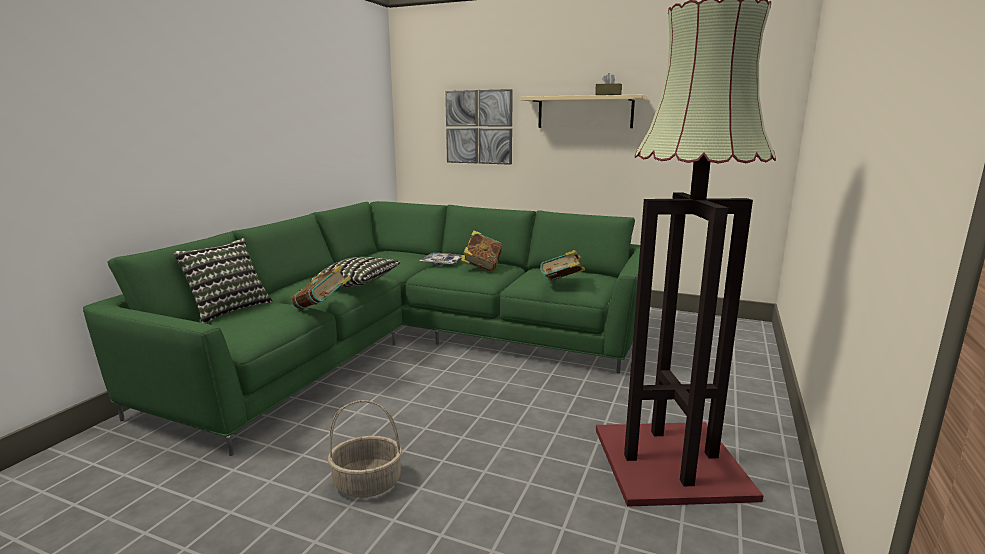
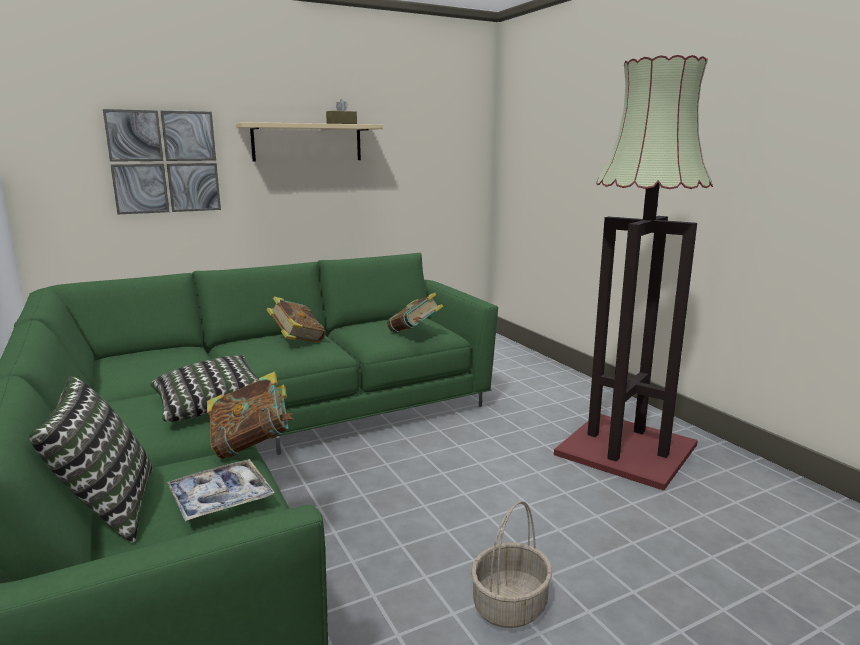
camera: 50 degrees left, 0 degrees up
(442, 263) = (237, 349): tray -> tray (221, 498)

